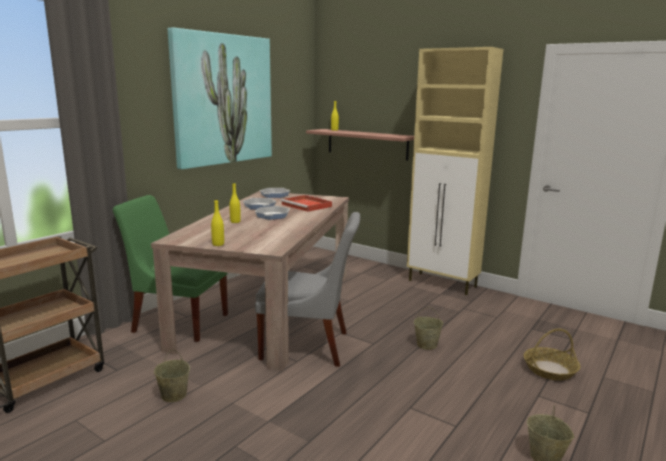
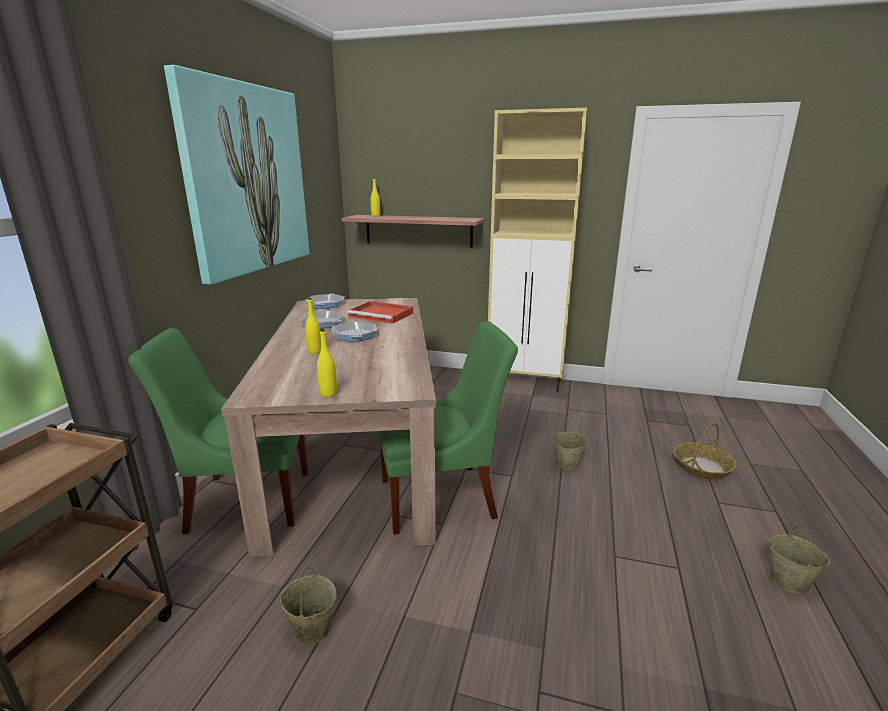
camera: 20 degrees left, 5 degrees up
(309, 346) = (443, 497): grey chair -> green chair

